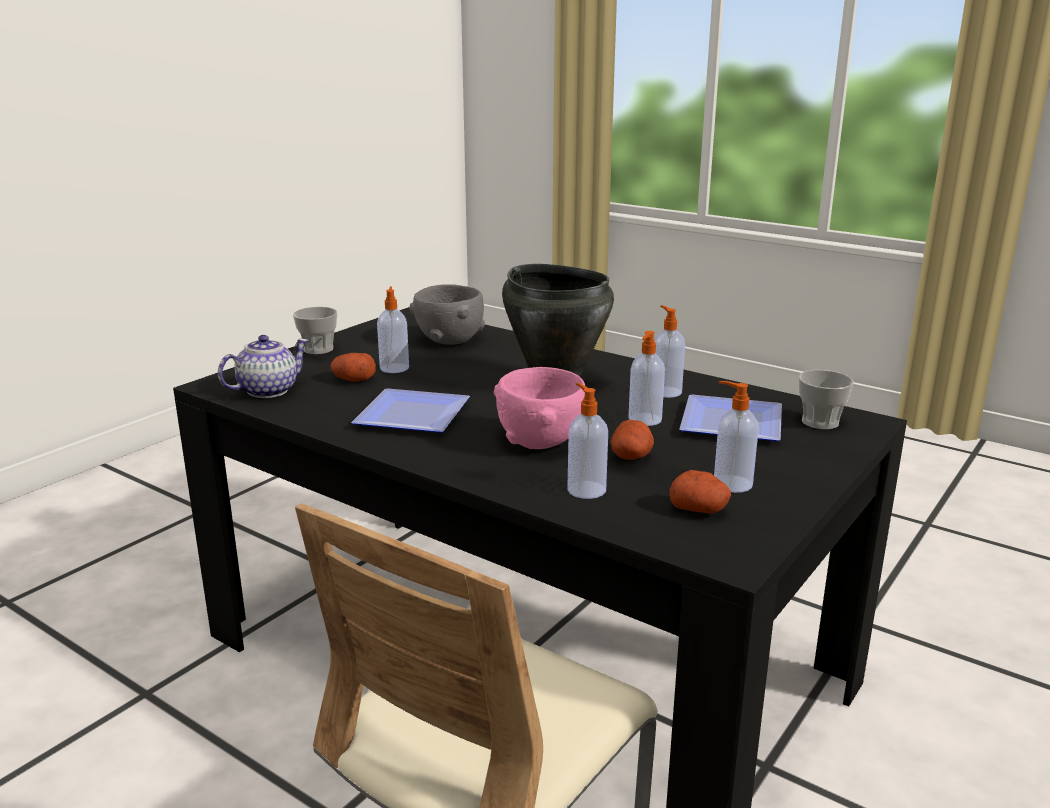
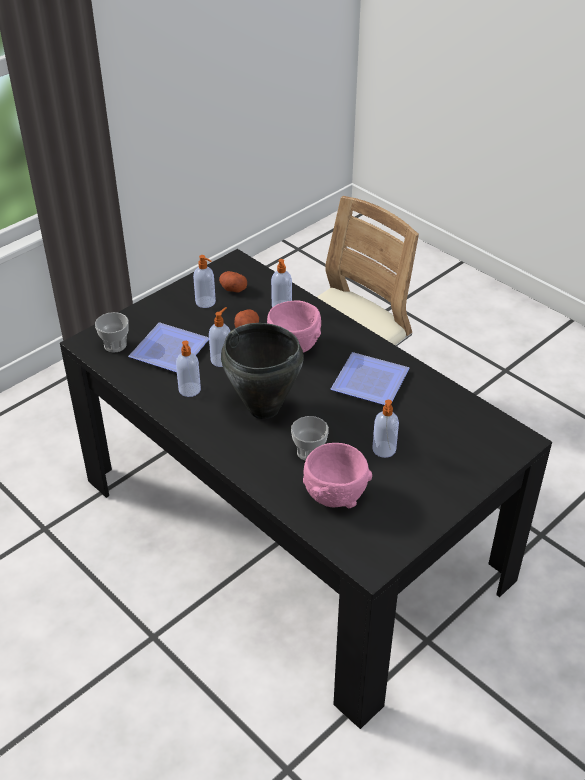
camera: 170 degrees left, 20 degrees up
(268, 390) = (477, 427): teapot -> none
(318, 349) = (453, 493): cup -> cup (309, 452)
(353, 379) = (415, 435): potato -> none
(449, 341) = (334, 495): grey bowl -> pink bowl

